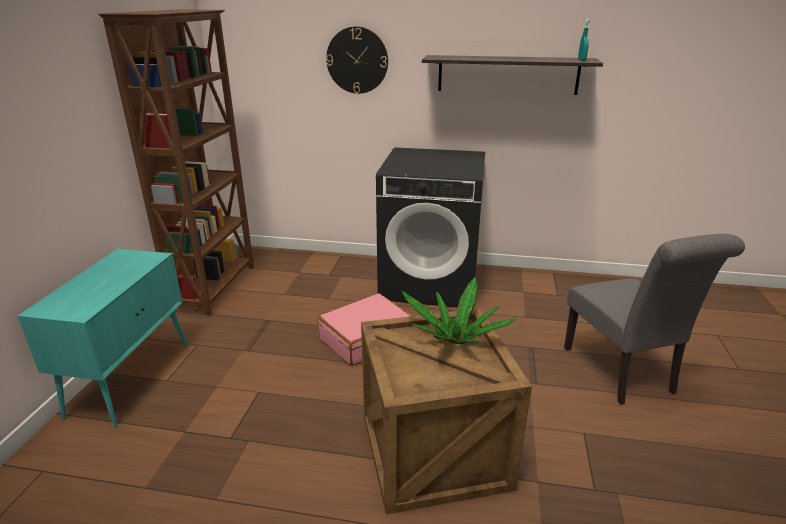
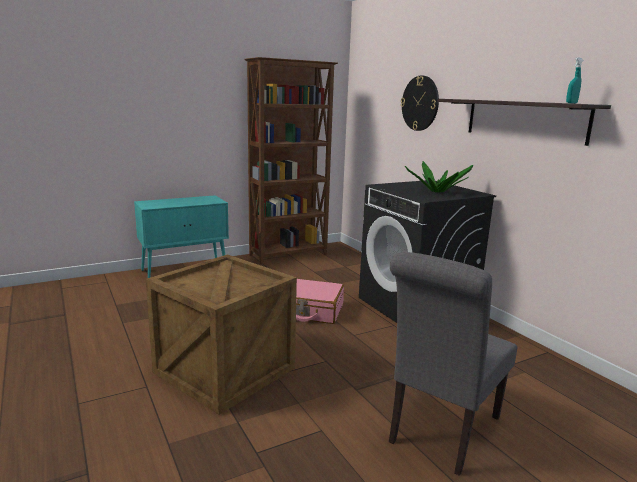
camera: 50 degrees right, 10 degrees down
(454, 339) = (249, 282): potted plant -> potted plant (436, 192)

